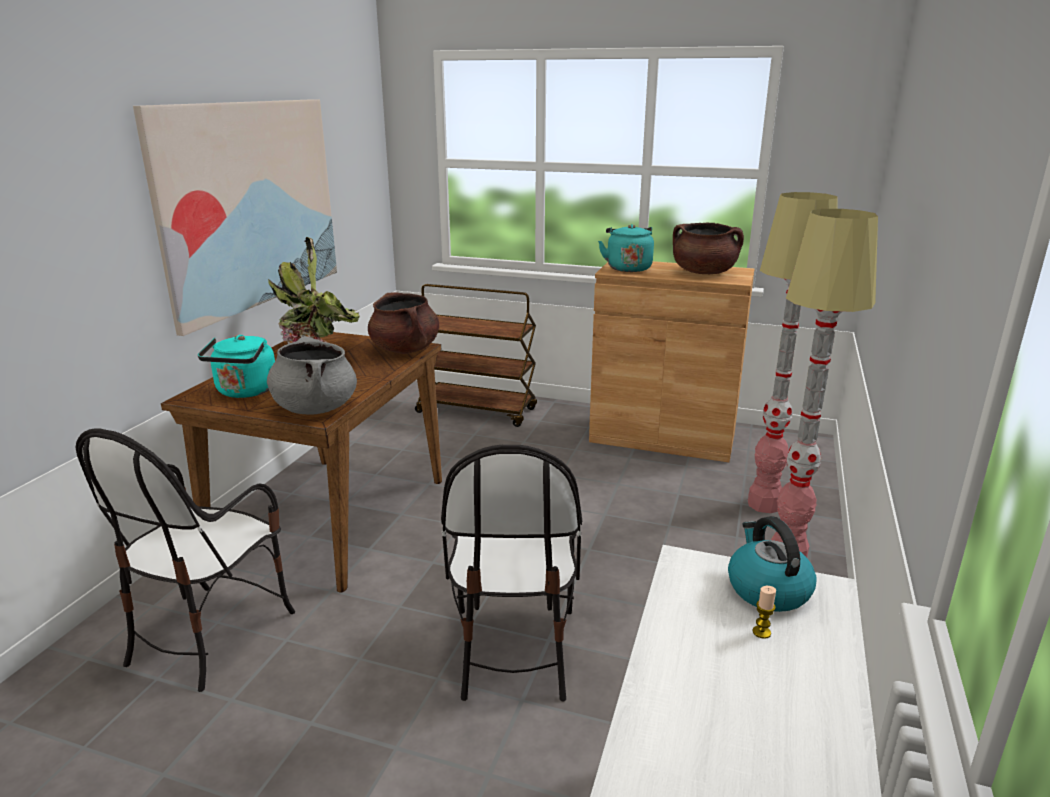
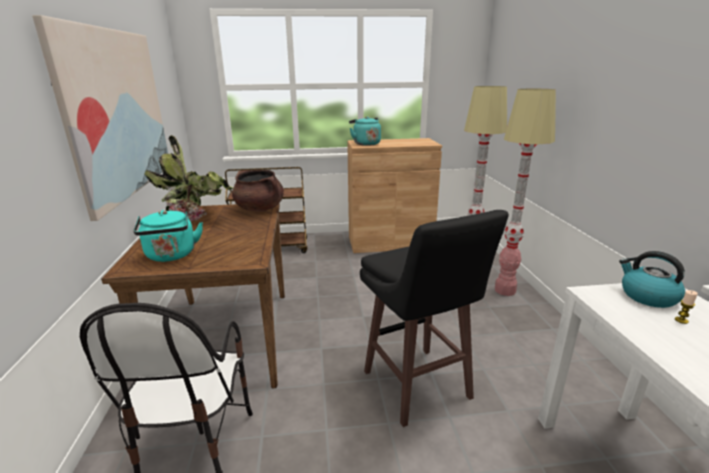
camera: 25 degrees left, 0 degrees up
(315, 408) = (242, 256): grey cooking pot -> none
(513, 650) = (417, 387): chair -> black stool
(704, 272) = (409, 142): brown cooking pot -> none

